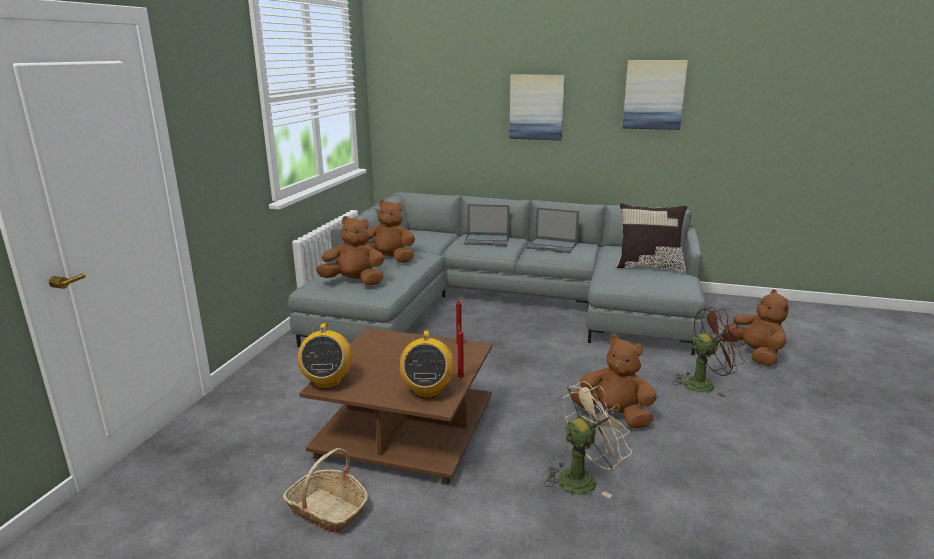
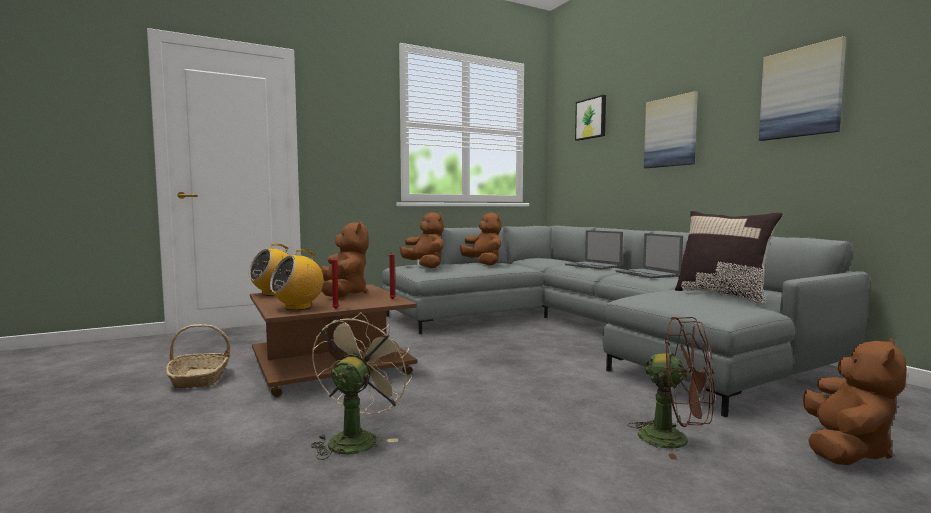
camera: 45 degrees right, 15 degrees down
(436, 76) = (591, 118): none -> picture
(583, 478) = (356, 438): beige fan -> beige fan turned 90 degrees counterclockwise
(614, 415) = (496, 418): brown plush toy -> brown plush toy (343, 294)

